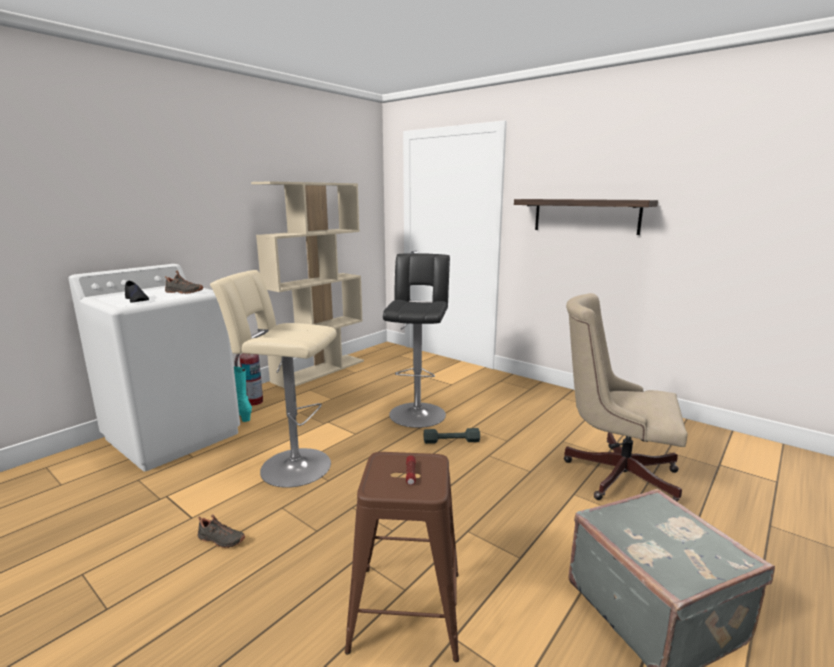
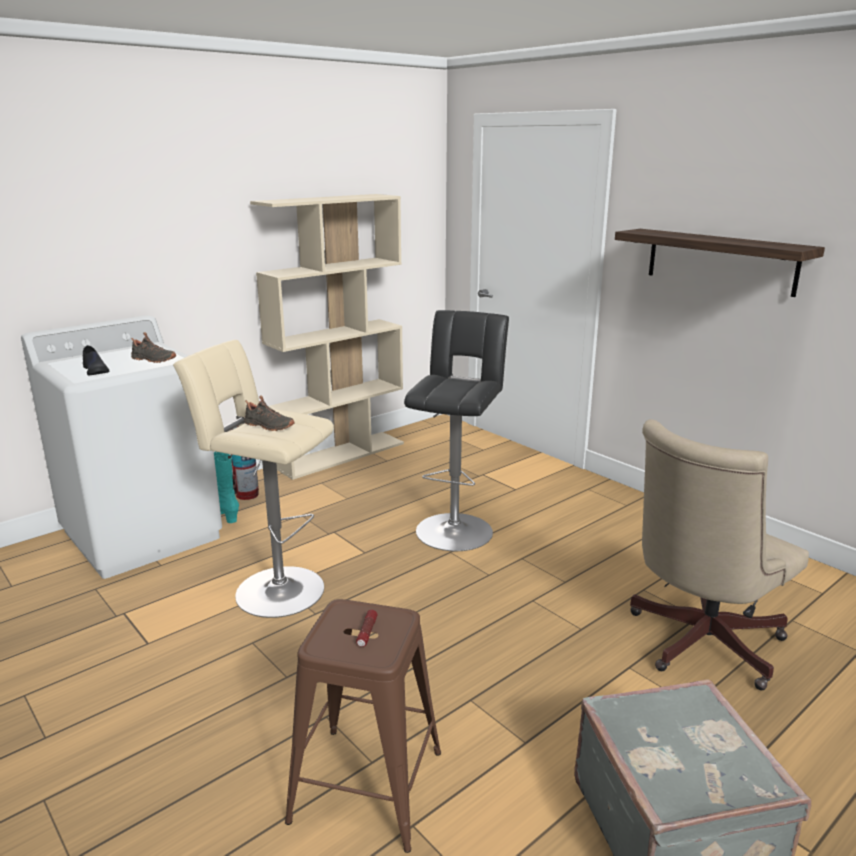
camera: 10 degrees right, 5 degrees up
(220, 540) = (175, 675): black shoe -> black shoe (268, 426)
(451, 441) = (488, 574): grey dumbbell -> none
(613, 473) = (698, 644): beige office chair -> beige office chair turned 75 degrees counterclockwise

